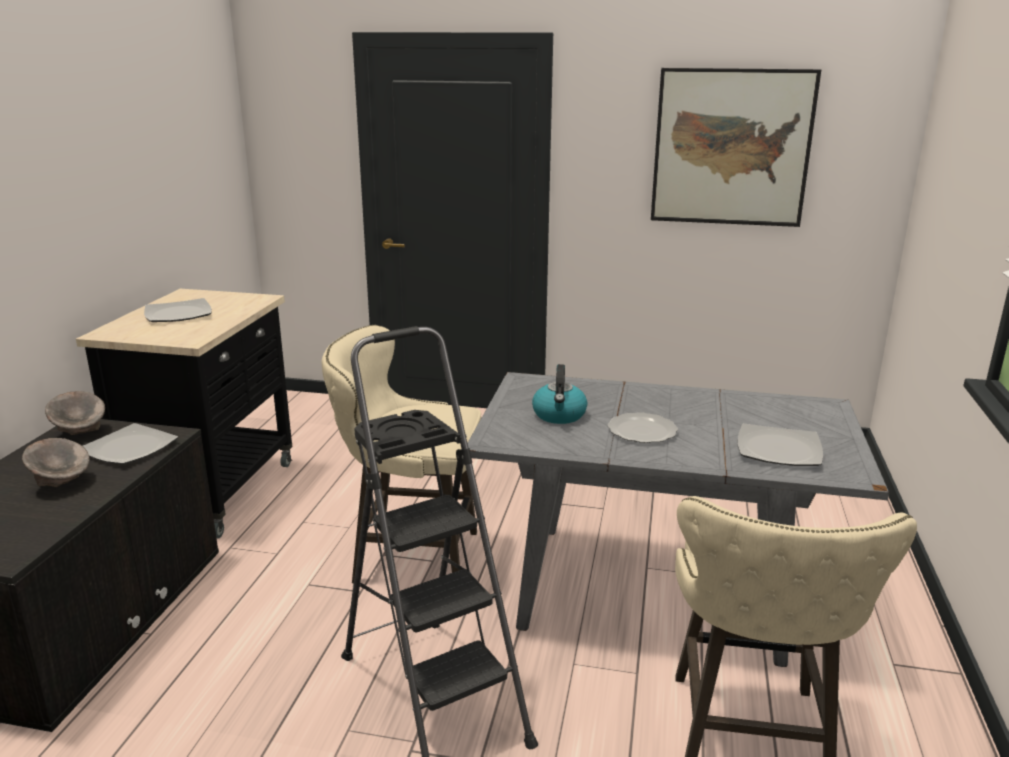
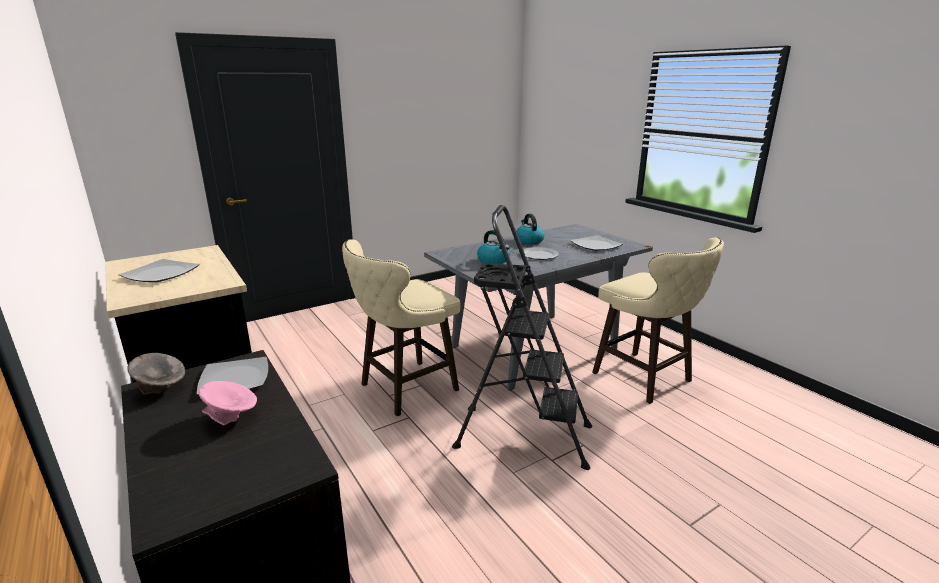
camera: 45 degrees left, 0 degrees up
(62, 483) = (232, 418): grey bowl -> pink bowl
(685, 403) = (529, 241): none -> kettle
(731, 147) = (442, 110): picture -> none

